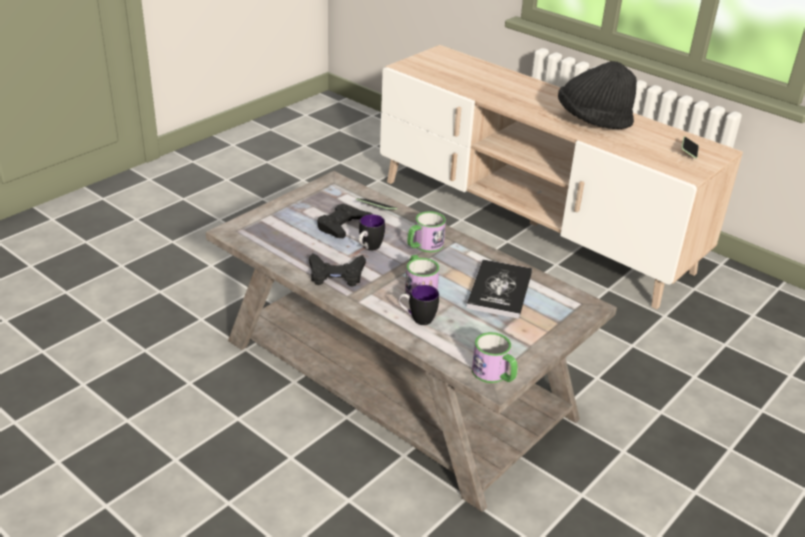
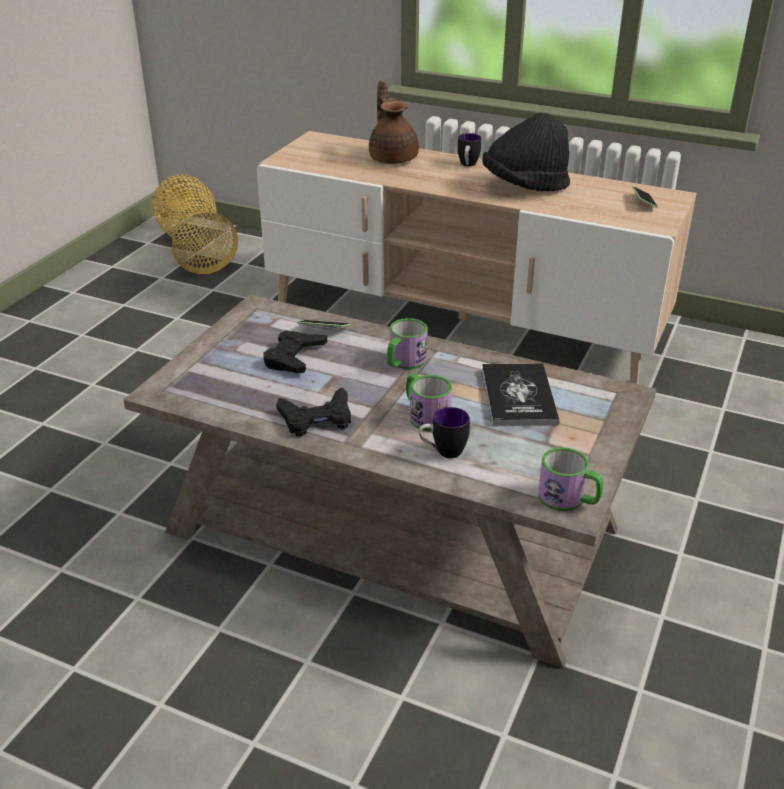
camera: 15 degrees left, 0 degrees up
(340, 126) = (195, 249): none -> basket
(369, 248) = (340, 379): mug -> mug (467, 165)
(496, 78) = (393, 158): none -> brown teapot

